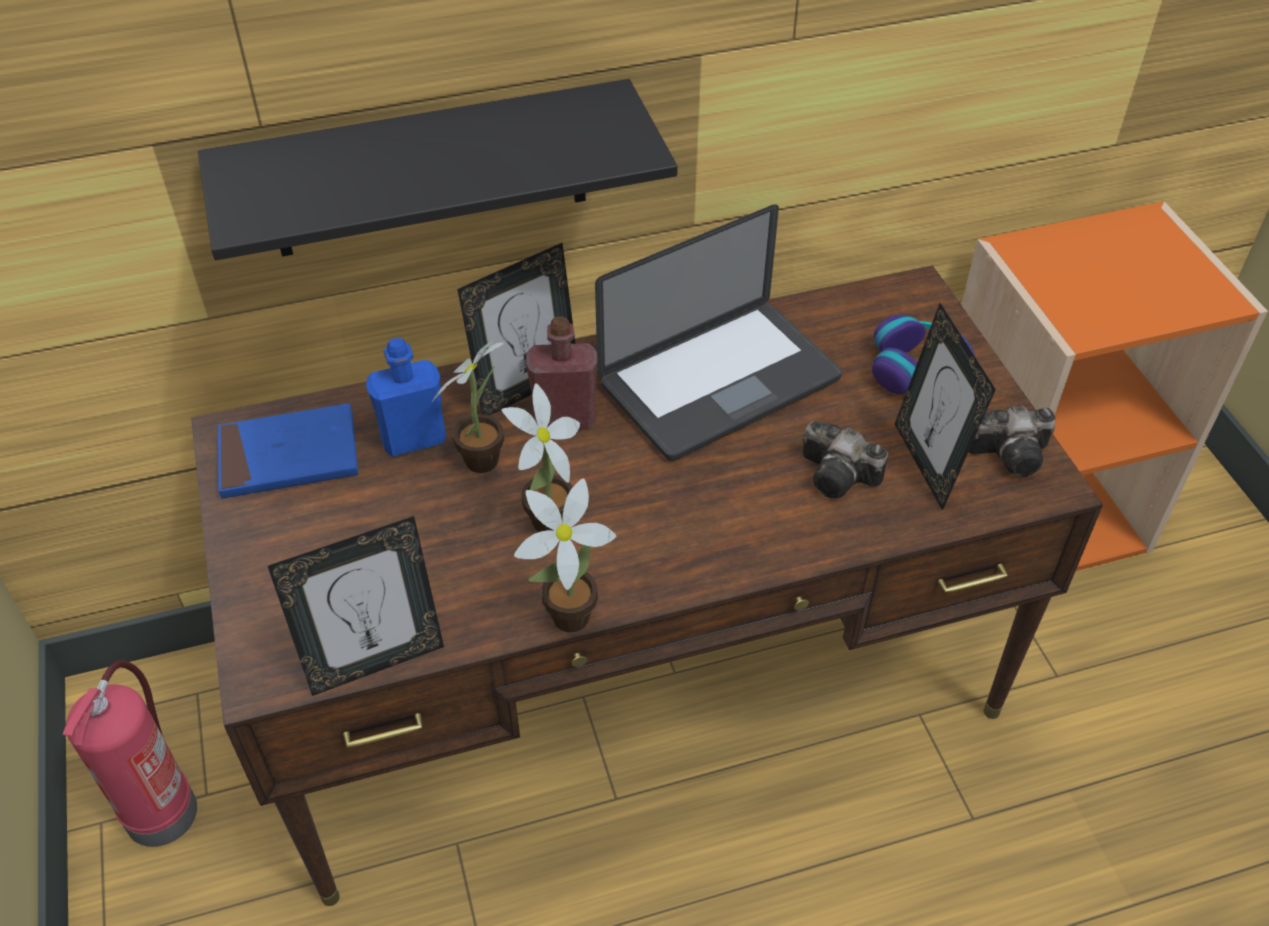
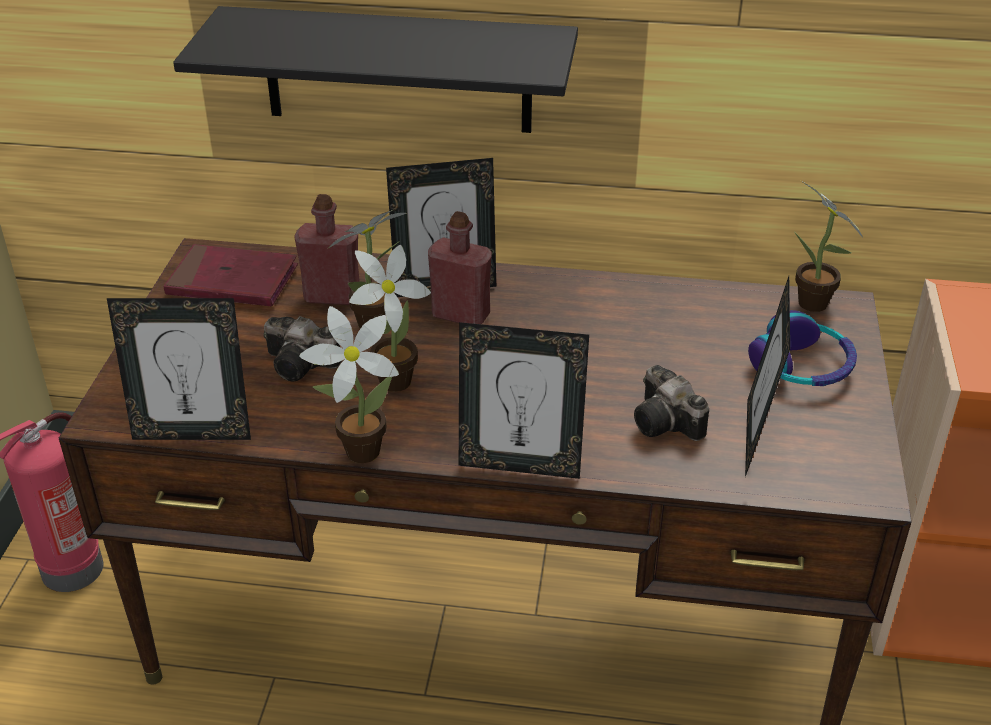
camera: 25 degrees right, 10 degrees down
(289, 456) = (232, 281): blue book -> red book
(414, 439) = (332, 296): blue bottle -> red bottle
(720, 382) = (610, 326): laptop -> none
(734, 574) = (520, 465): none -> picture frame
(892, 298) = (814, 306): none -> potted plant
(1012, 454) = (846, 455): camera -> camera (303, 365)

